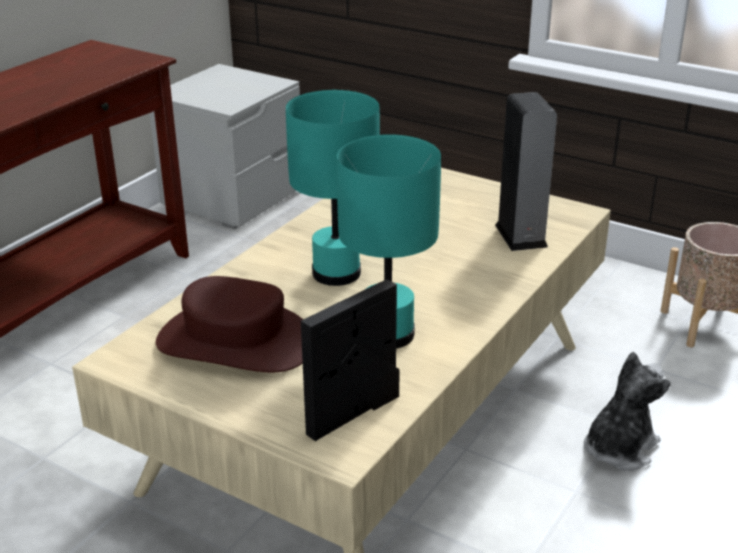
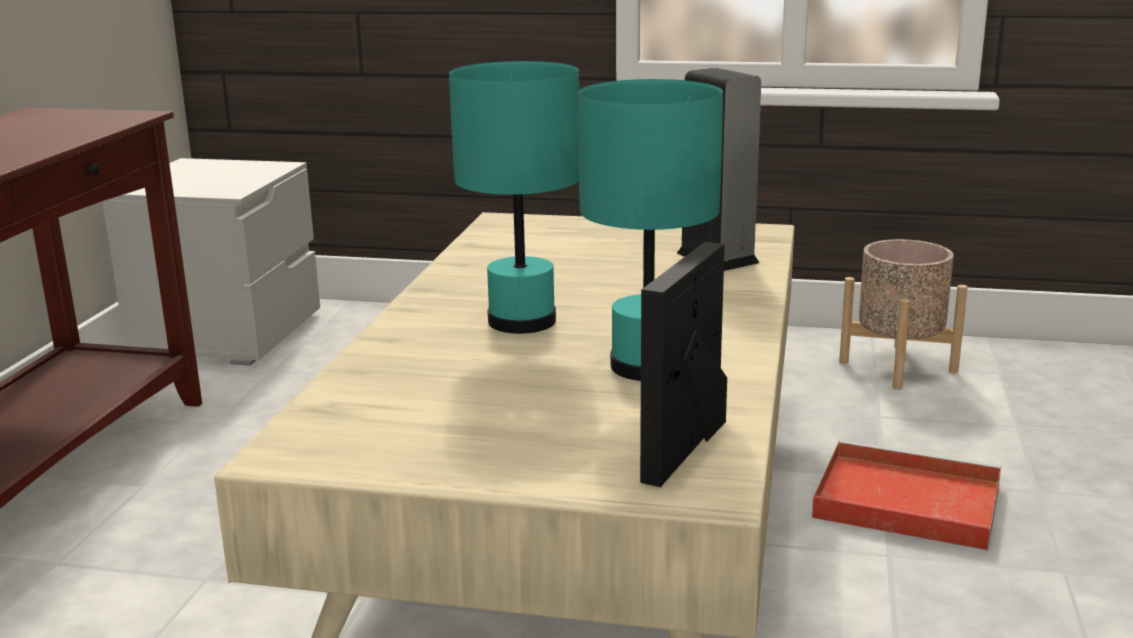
camera: 20 degrees left, 10 degrees down
(235, 342) = (447, 407): brown hat -> none
(618, 449) = (903, 501): plush toy -> red tray

